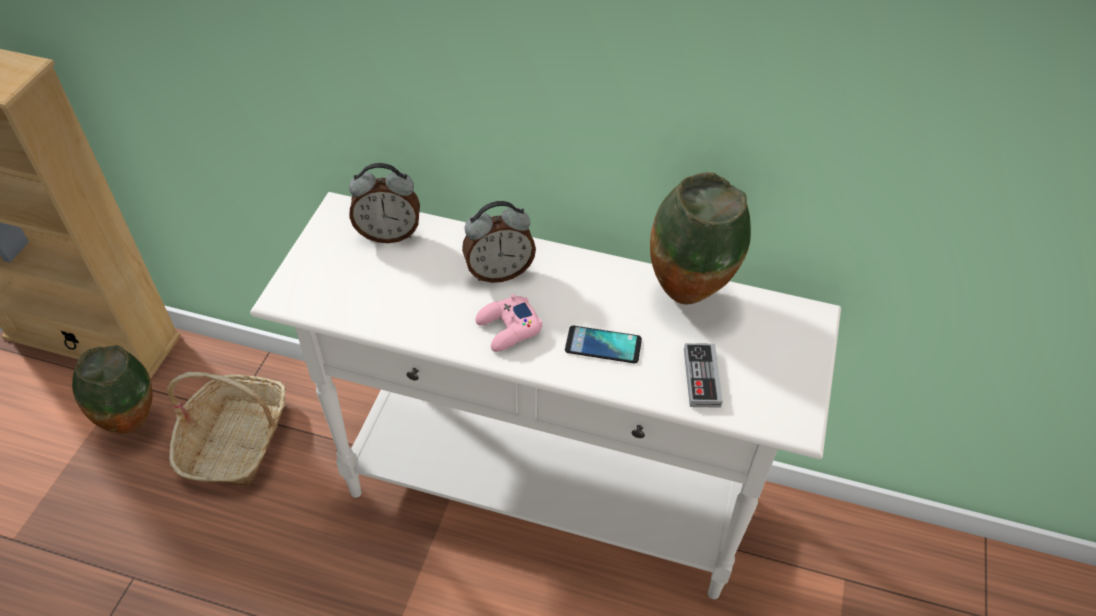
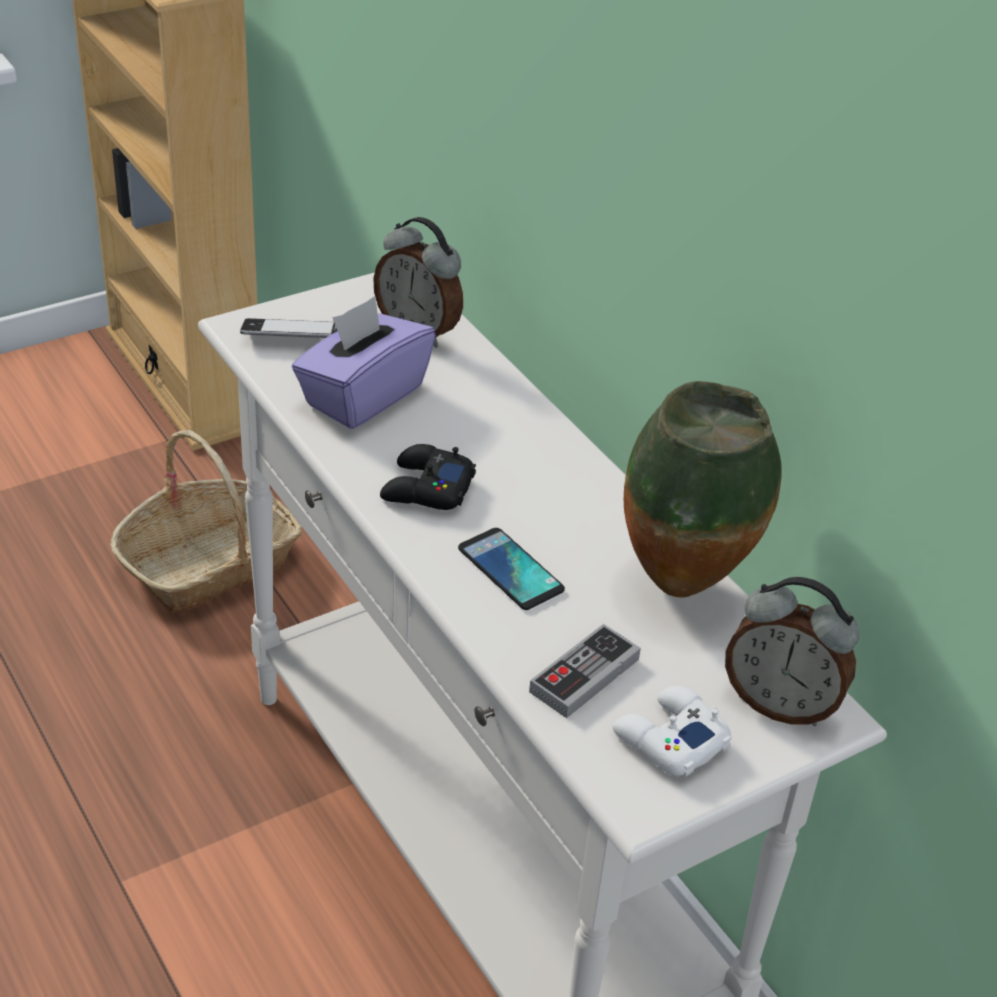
camera: 40 degrees right, 10 degrees down
(134, 423) = (134, 482): vase -> none
(321, 284) = (291, 336): none -> phone
(407, 295) = (363, 396): none -> purple tissue box
(499, 272) = (489, 433): alarm clock -> alarm clock (780, 704)
(508, 328) = (426, 488): pink game controller -> black game controller
(772, 382) = (669, 739): none -> white game controller

